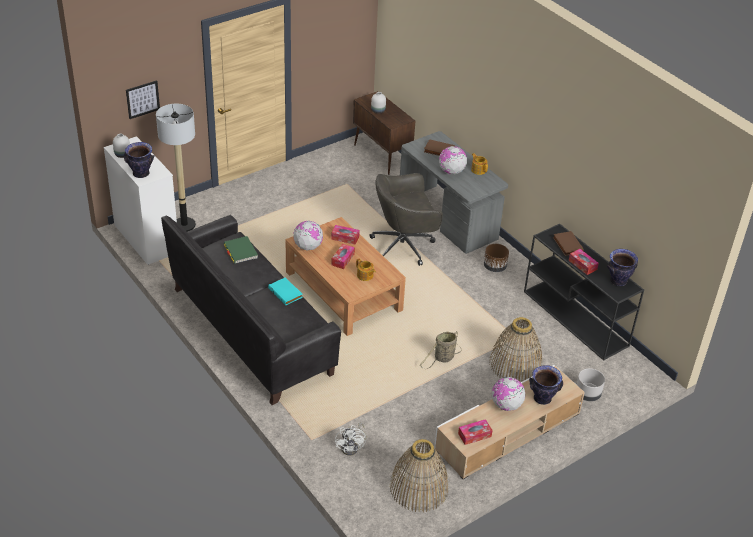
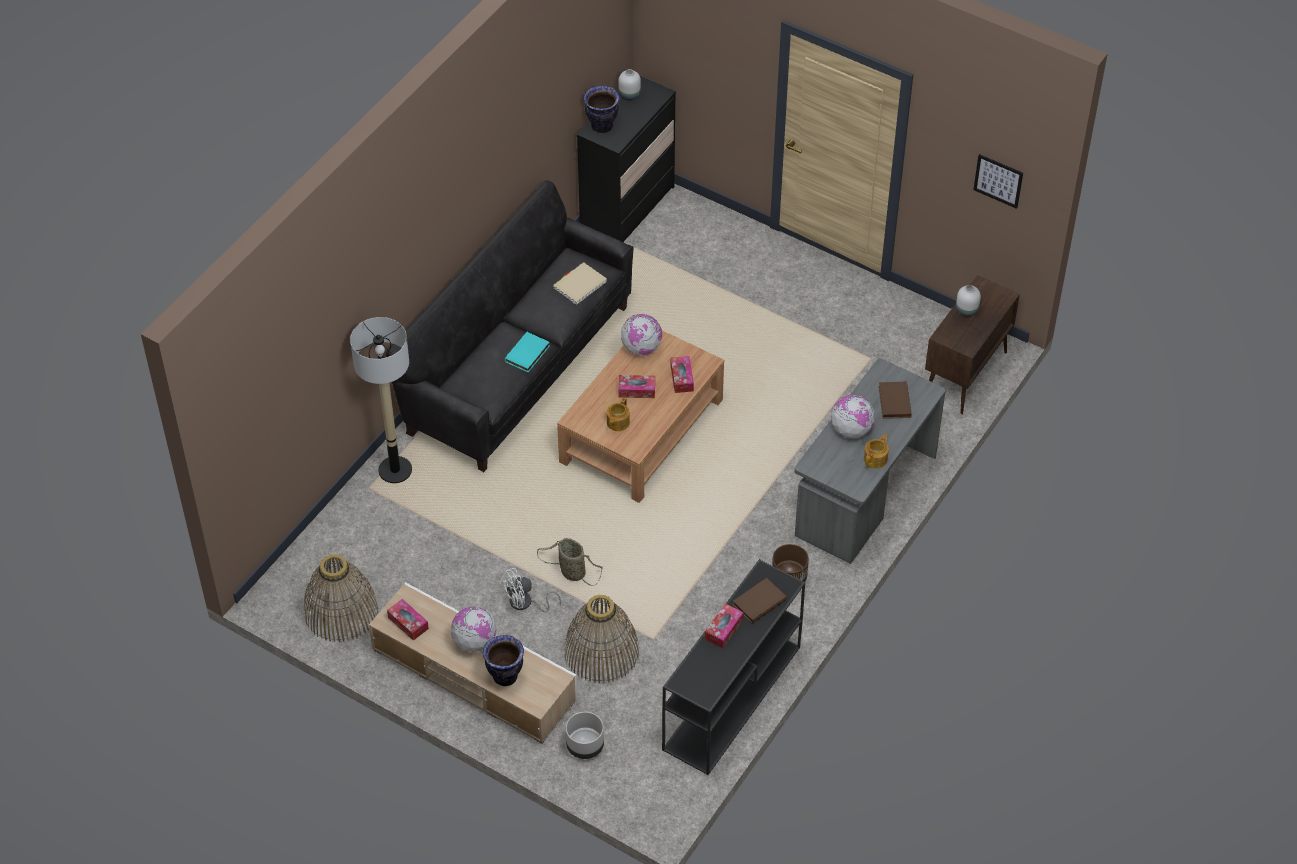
camera: 70 degrees right, 10 degrees up
(142, 99) = (693, 56): picture -> picture (998, 180)
(146, 239) = (627, 209): white dresser -> black dresser
(184, 225) = (676, 231): floor lamp -> floor lamp (395, 470)
(240, 251) = (580, 285): green book -> beige book
(352, 447) = (375, 529): white fan -> white fan (525, 603)
(404, 246) = (773, 464): grey office chair -> none
(618, 281) = (712, 677): vase -> none

